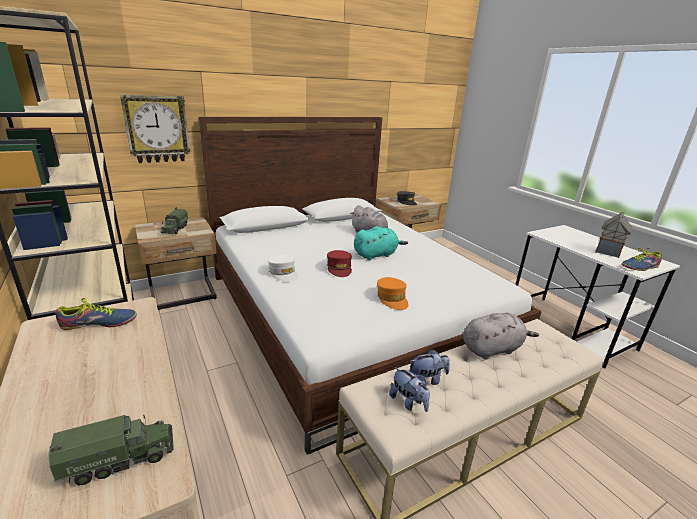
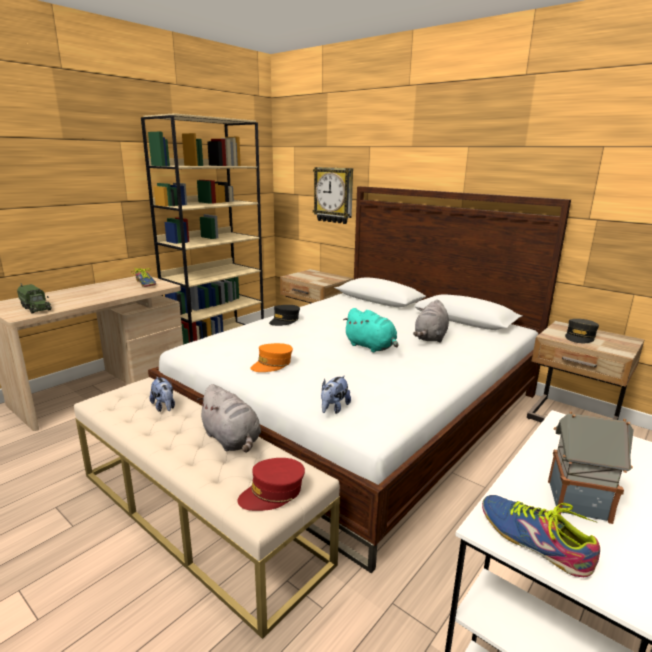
camera: 70 degrees right, 5 degrees down
(175, 229) = (315, 277): toy truck -> none
(283, 273) = (284, 320): white cap -> black cap
(339, 268) = (314, 335): red cap -> red cap (272, 493)
(408, 402) = (133, 401): plush toy -> plush toy (334, 408)

